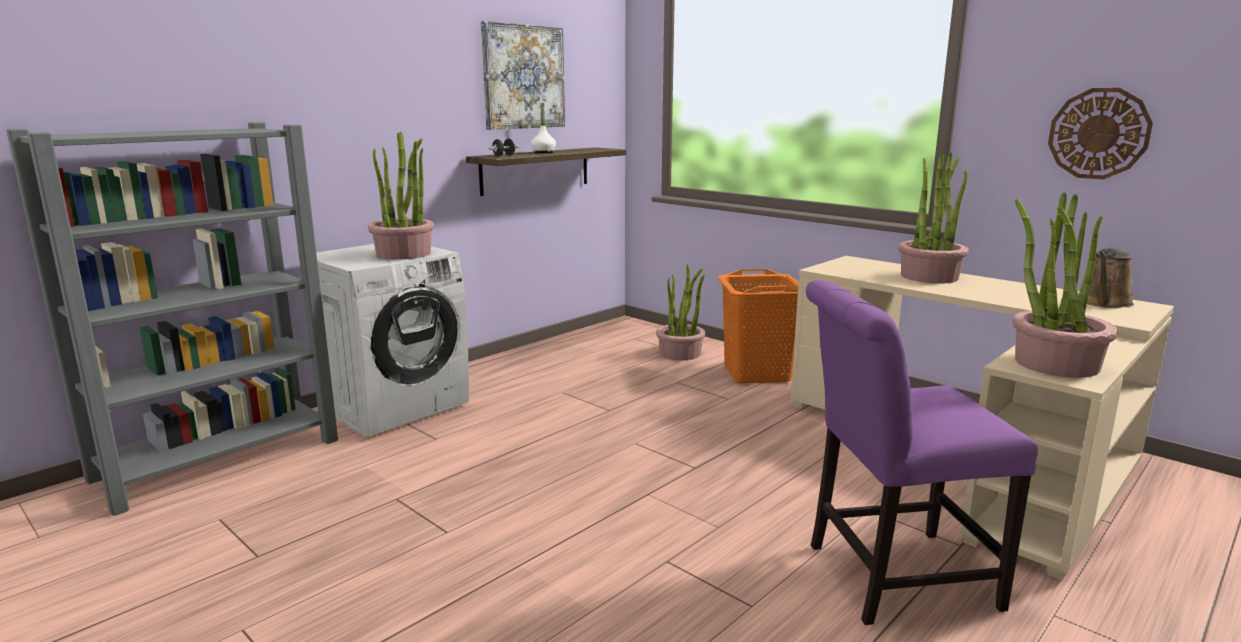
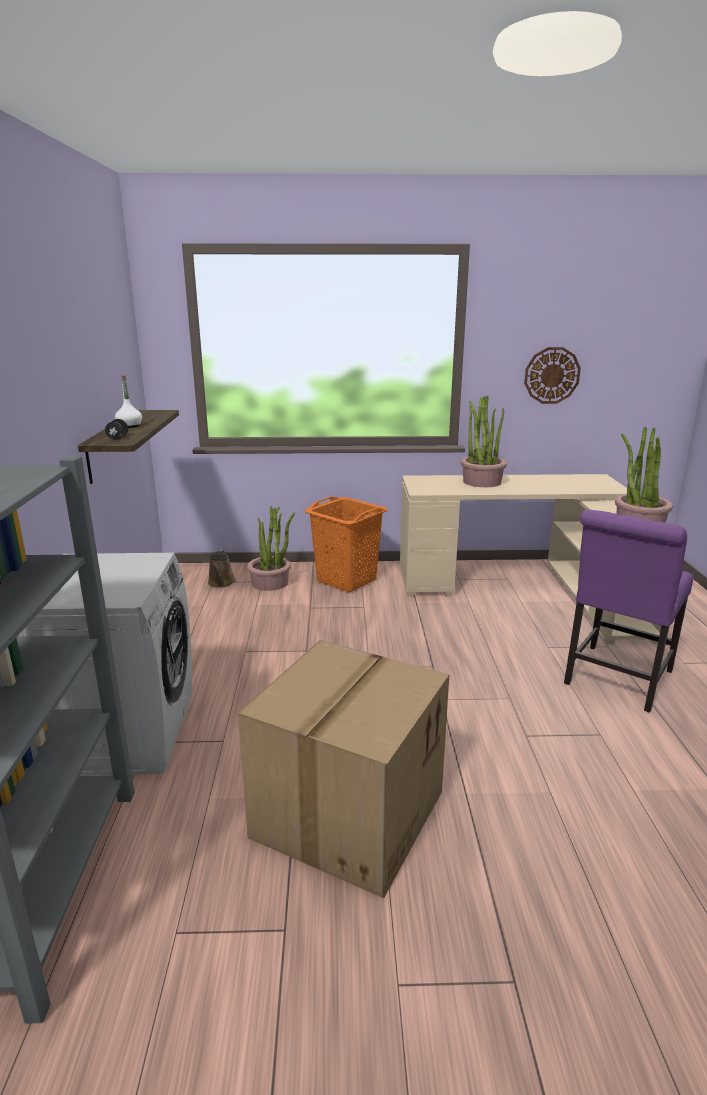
camera: 45 degrees left, 5 degrees up
(404, 254) = (129, 570): potted plant -> none
(419, 522) = (348, 811): none -> cardboard box
(523, 77) = (94, 348): picture -> none
(1104, 303) = (584, 480): brown watering can -> brown watering can (221, 583)

